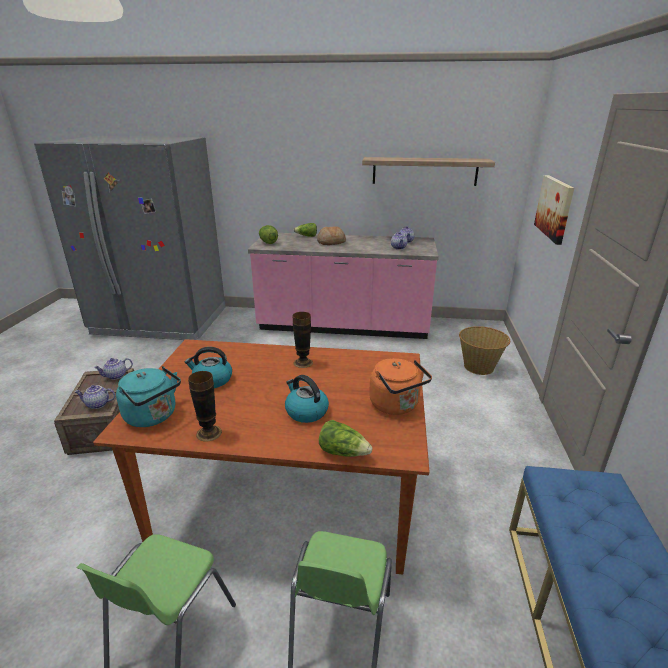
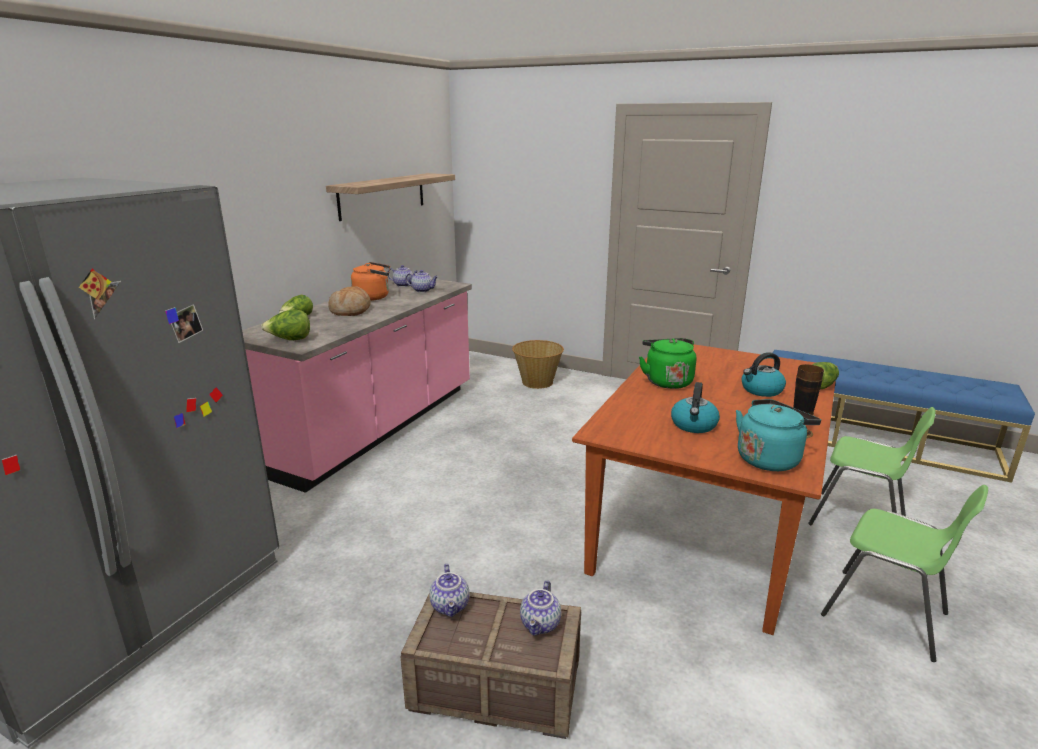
camera: 70 degrees left, 5 degrees down
(303, 362) = (667, 381): vase -> green kettle
(396, 405) = (752, 360): orange kettle -> orange kettle (374, 297)
(554, 208) = (541, 207): picture -> none

